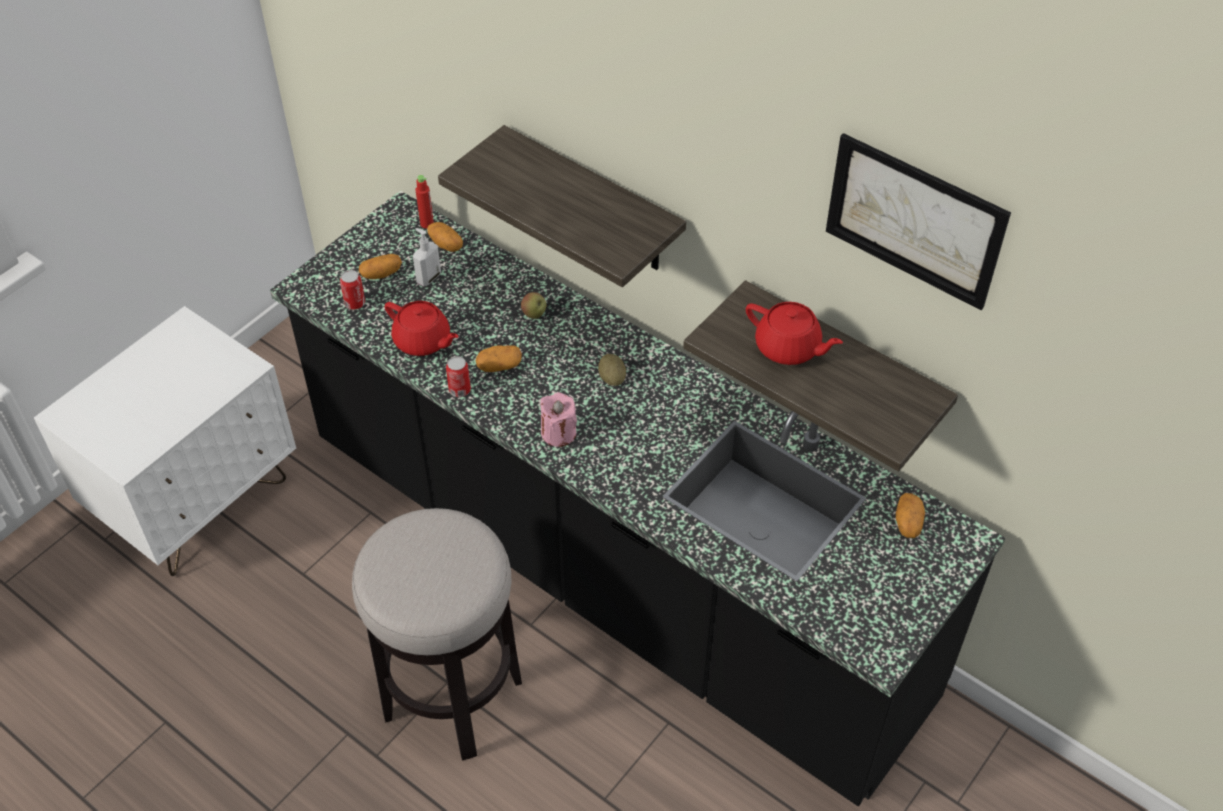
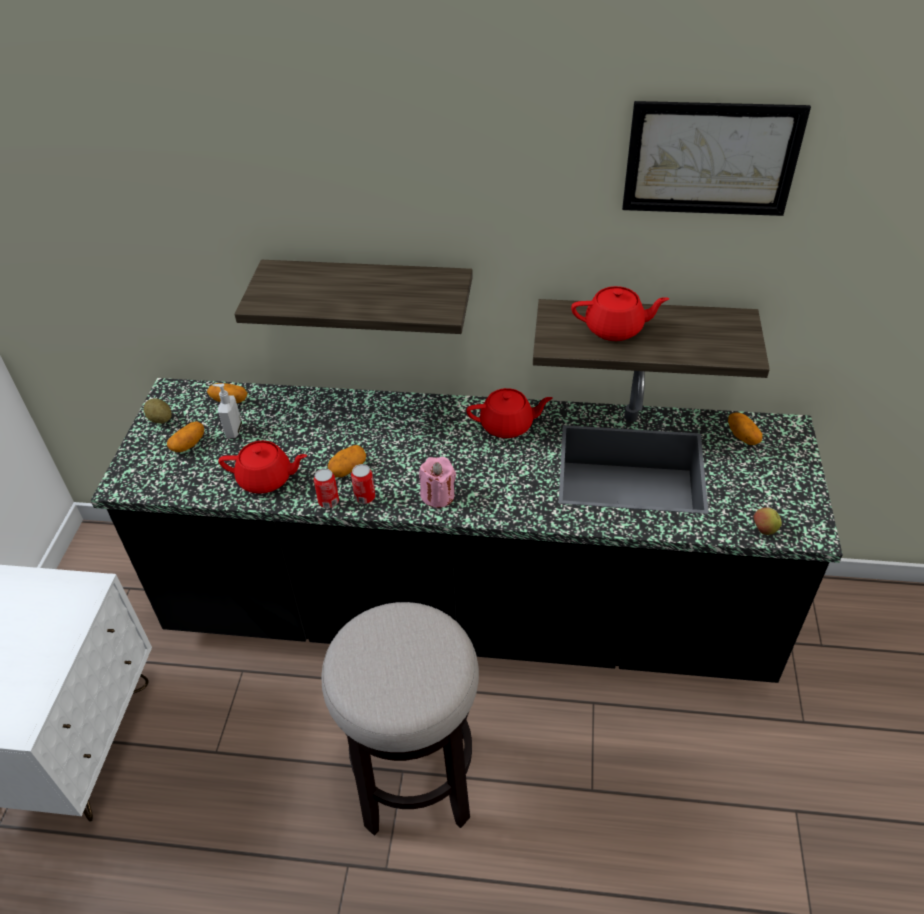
camera: 30 degrees left, 5 degrees down
(355, 303) = (181, 476): can -> can (365, 497)
(427, 223) = (200, 392): red bottle -> none
(534, 314) = (345, 419): apple -> apple (764, 530)
(612, 378) = (446, 437): potato -> potato (160, 419)
(680, 394) = (508, 425): none -> red teapot

